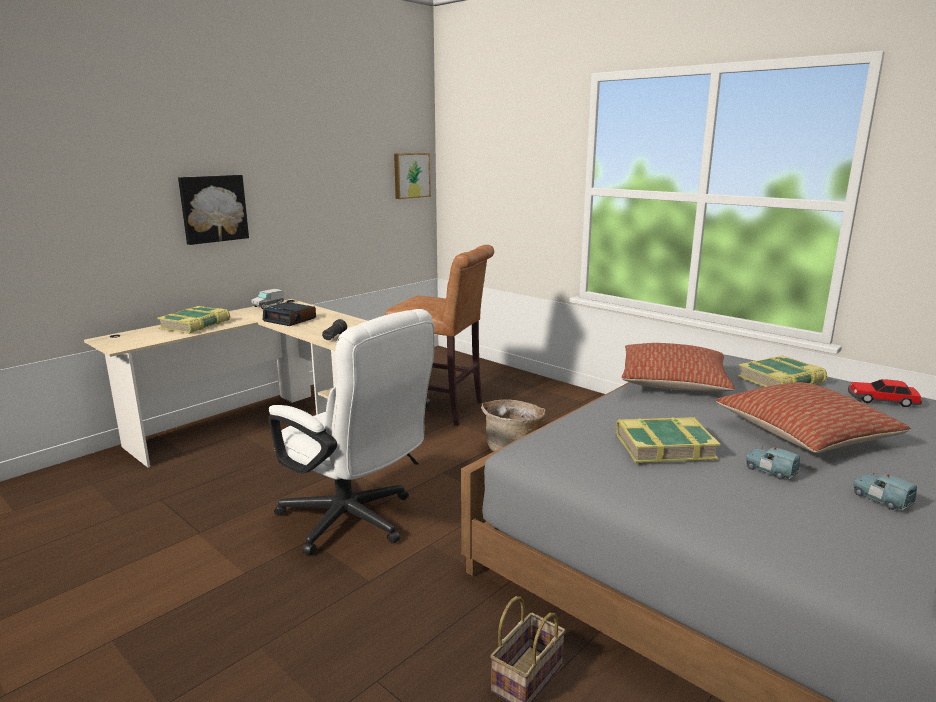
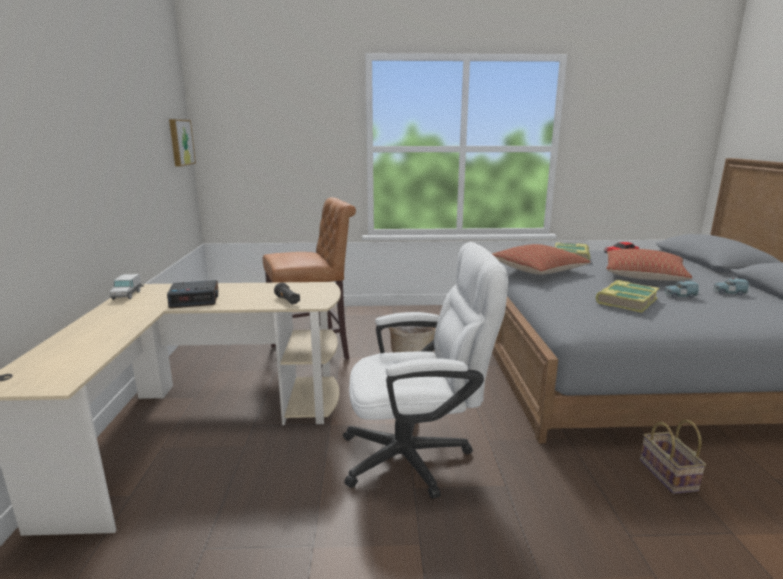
camera: 45 degrees left, 0 degrees up
(196, 325) = (95, 333): book -> none
(213, 208) = (55, 182): picture -> none

